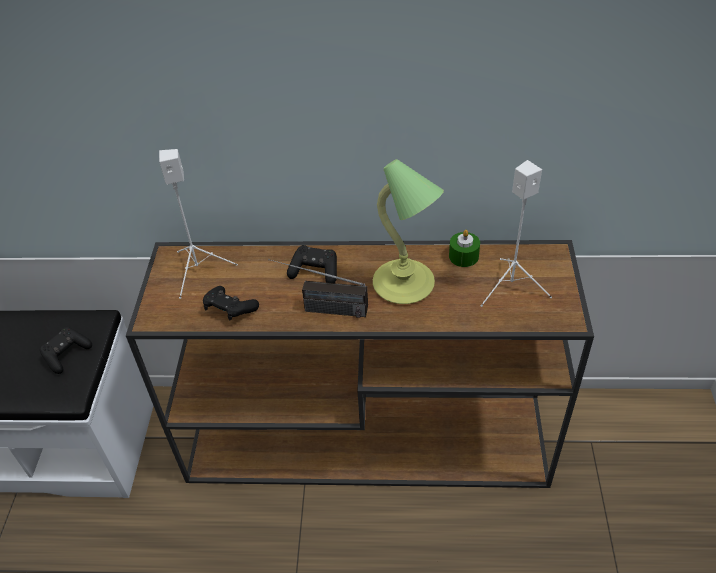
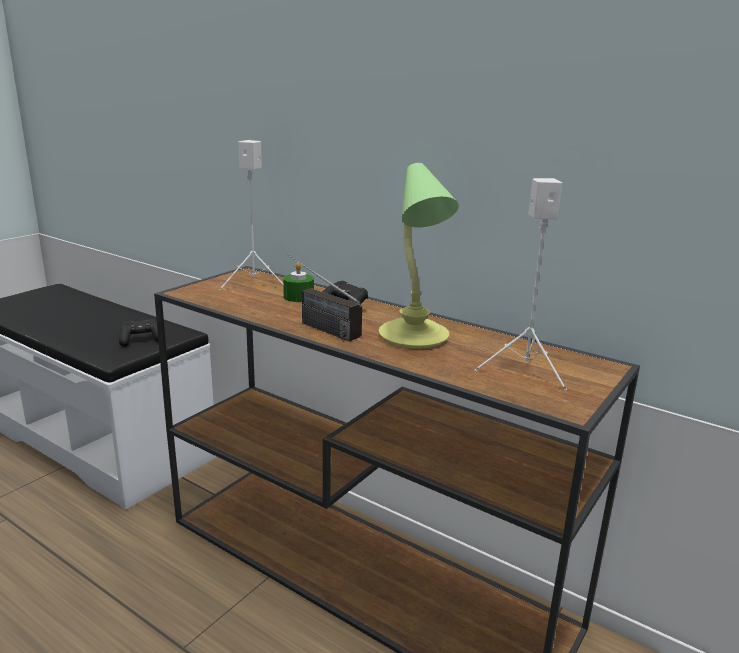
camera: 30 degrees right, 25 degrees down
(230, 310) = (245, 305): black game controller -> none
(463, 256) = (497, 339): green candle -> green candle (298, 297)

